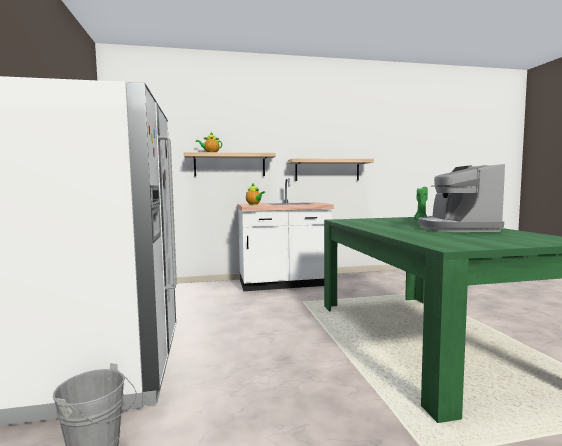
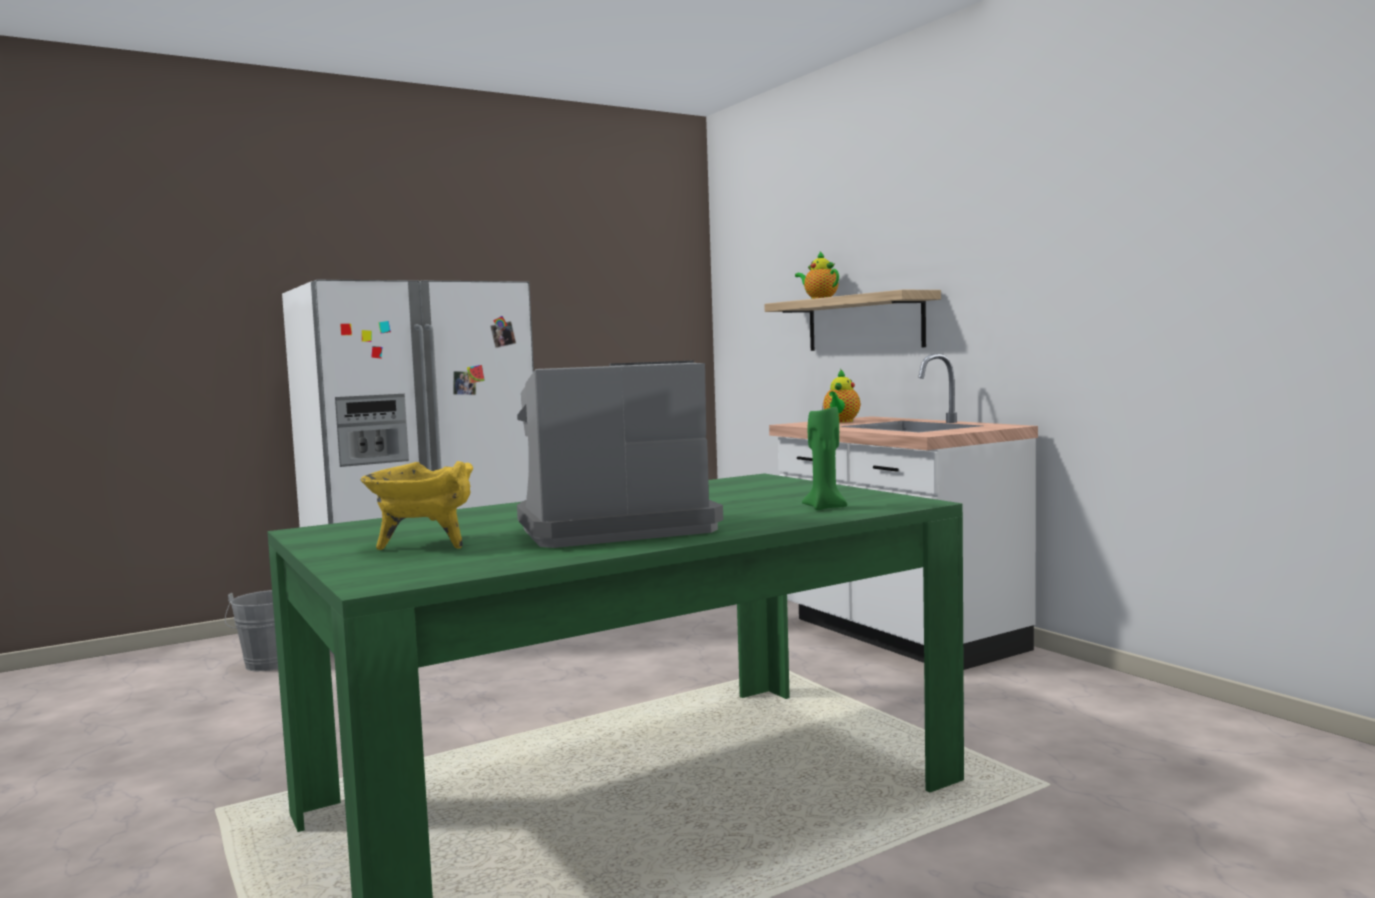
camera: 70 degrees right, 0 degrees up
(327, 170) = (1075, 326): shelf -> none
(493, 238) = (424, 545): none -> yellow cooking pot

